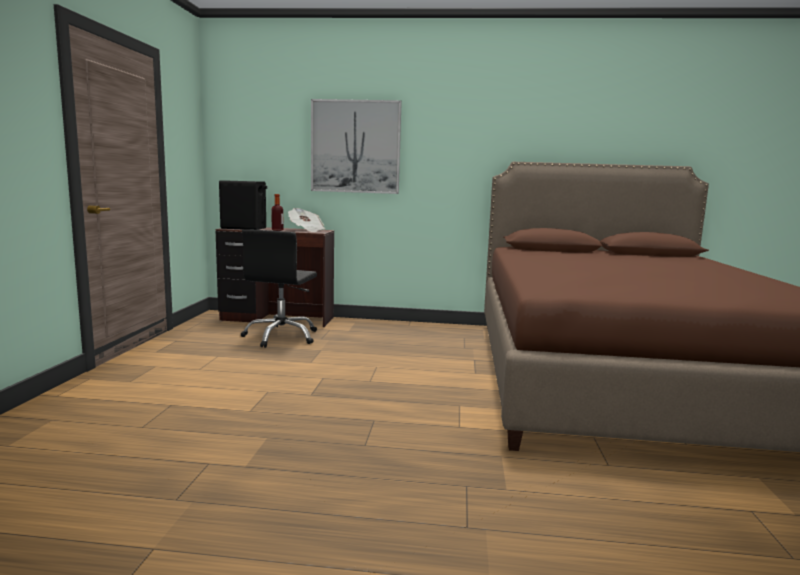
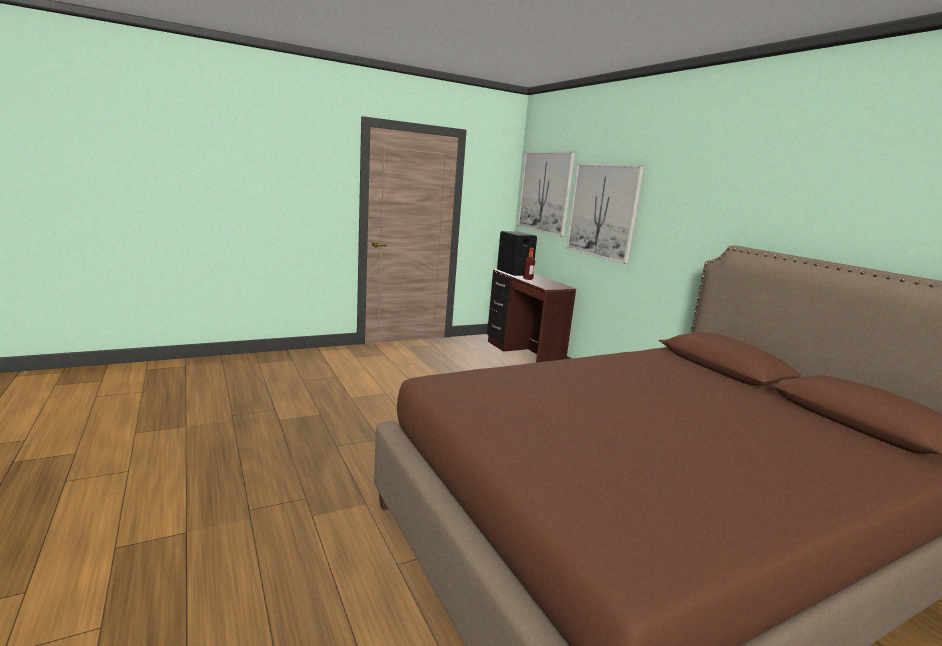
camera: 55 degrees right, 5 degrees up
(258, 132) = (545, 192): none -> picture
(281, 337) = (489, 367): black office chair -> none
(306, 230) = (549, 284): newspaper -> none

